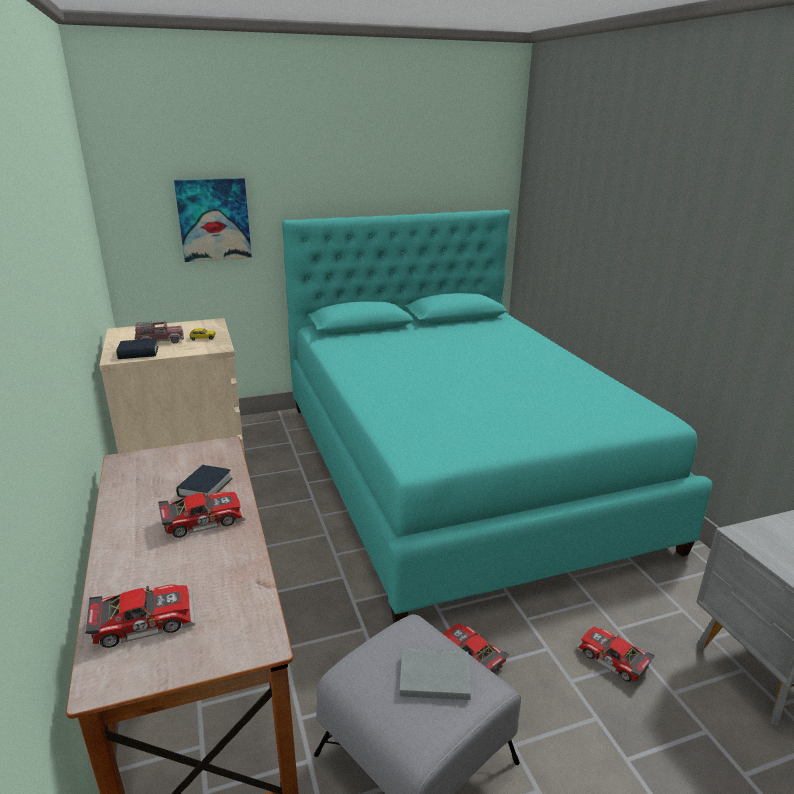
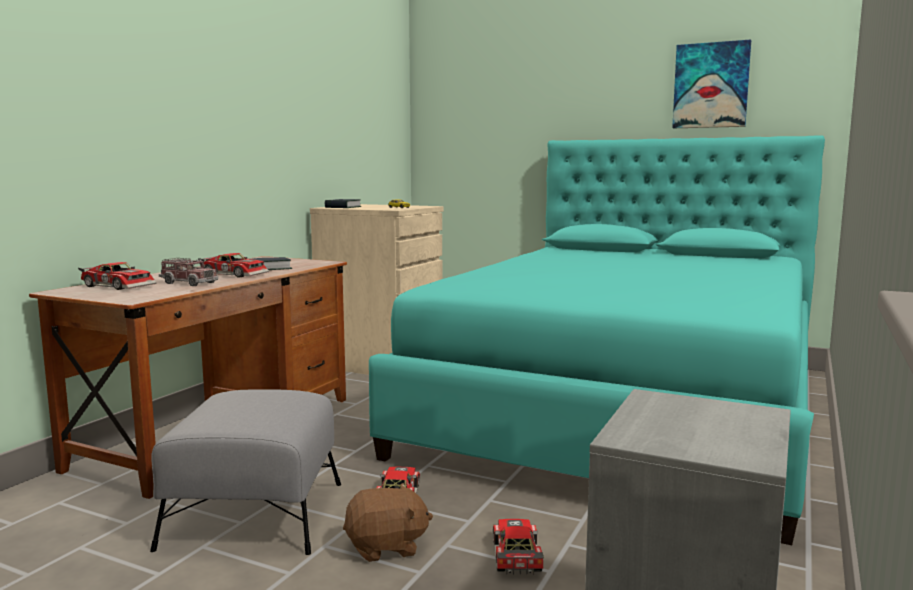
camera: 45 degrees right, 15 degrees down
(160, 341) = (370, 206): toy truck -> toy truck (189, 283)
(214, 219) = (495, 140): picture -> picture (711, 85)
(432, 675) = (256, 408): grey book -> none
(546, 712) = (386, 547): none -> brown plush toy

